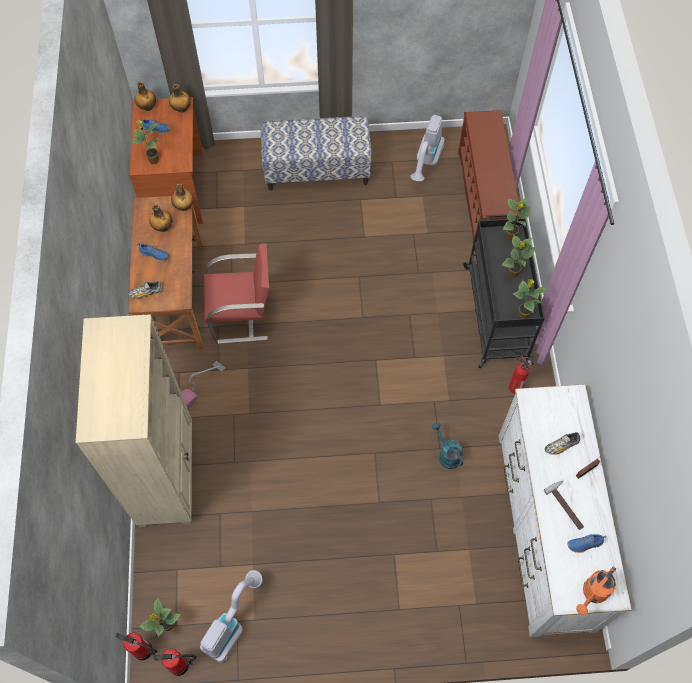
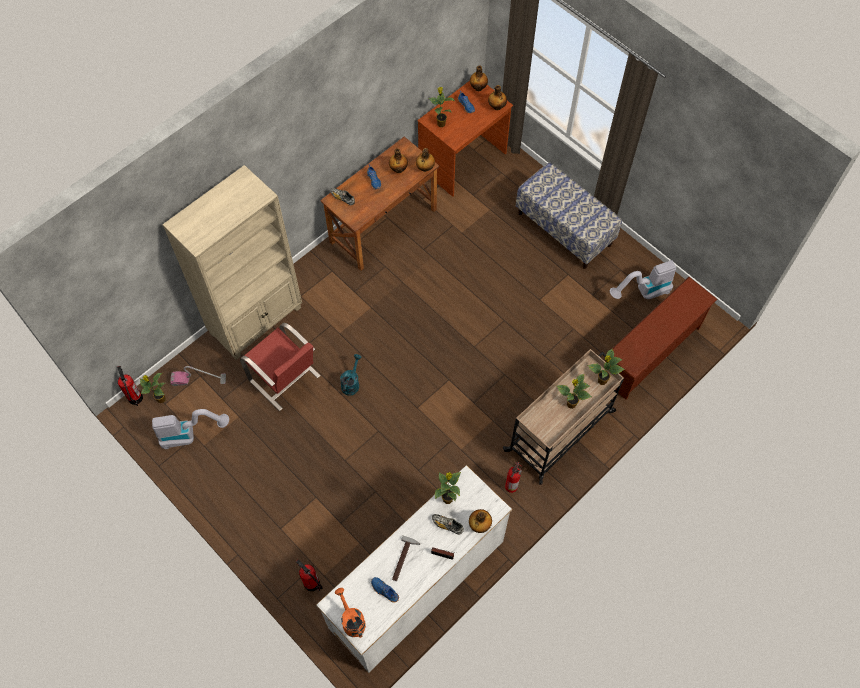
camera: 50 degrees right, 0 degrees up
(179, 666) = (141, 425): fire extinguisher -> fire extinguisher (311, 583)
(201, 386) = (333, 290): vacuum cleaner -> vacuum cleaner (198, 379)
(242, 316) = (405, 274): red chair -> red chair (285, 379)
(446, 454) = (417, 478): turquoise watering can -> turquoise watering can (351, 383)
(496, 312) = (561, 430): black cart -> beige cart
(522, 315) = (542, 434): potted plant -> potted plant (447, 498)
(580, 420) = (479, 525): none -> bottle
(592, 594) = (351, 620): orange watering can -> orange watering can turned 60 degrees clockwise

